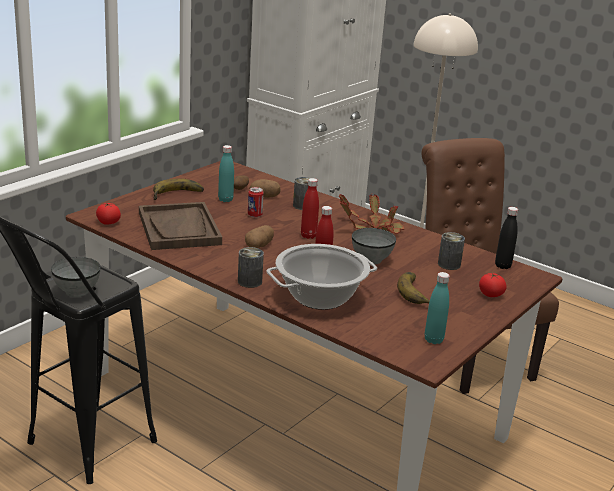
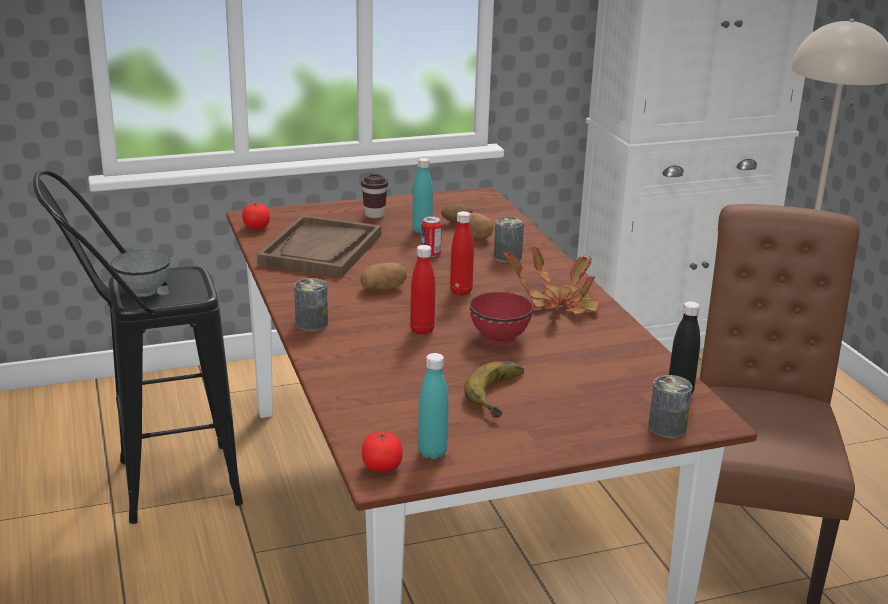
camera: 35 degrees right, 0 degrees up
(178, 195) = (374, 215): banana -> brown cup
(320, 297) = (367, 362): cooking pot -> none
(372, 260) = (500, 338): grey bowl -> red bowl
(449, 264) = (600, 370): can -> can (667, 428)
(490, 295) = (602, 423): tomato -> tomato (382, 467)

